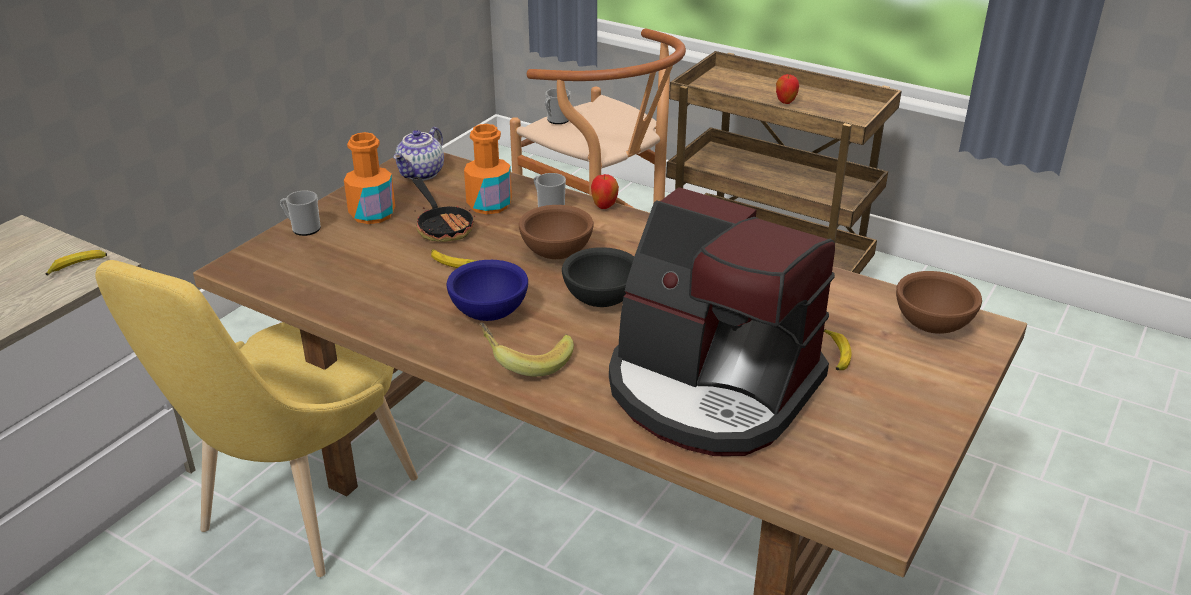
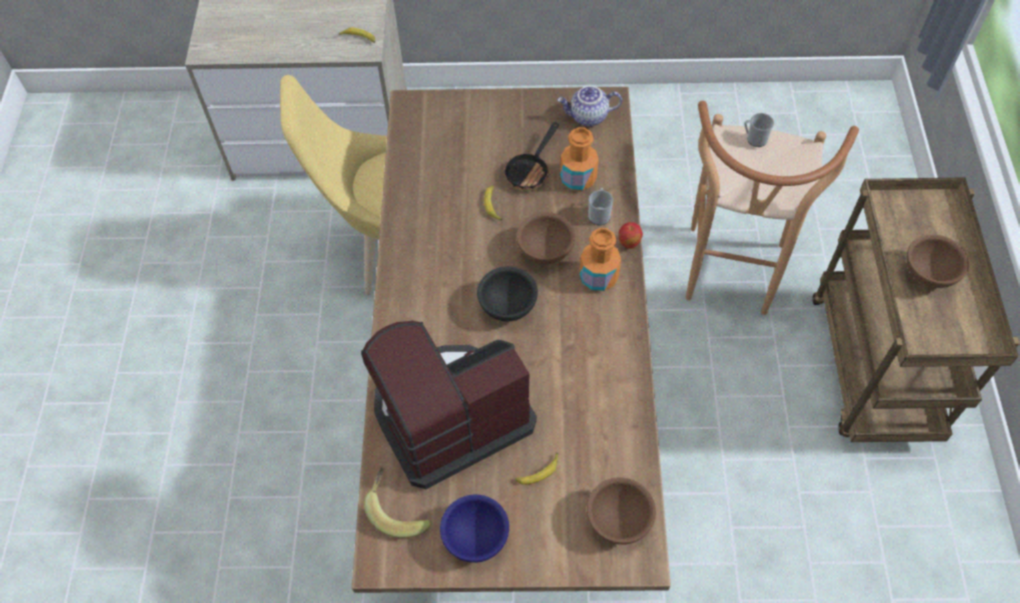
camera: 60 degrees right, 25 degrees up
(303, 228) = (473, 105): mug -> none
(372, 214) = (516, 126): orange bottle -> orange bottle (598, 277)
(490, 313) = (451, 257): blue bowl -> blue bowl (476, 538)
(526, 360) = (415, 303): banana -> banana (399, 509)
(710, 390) = (449, 415): coffee machine -> coffee machine turned 60 degrees clockwise
(785, 102) = (928, 275): apple -> brown bowl

